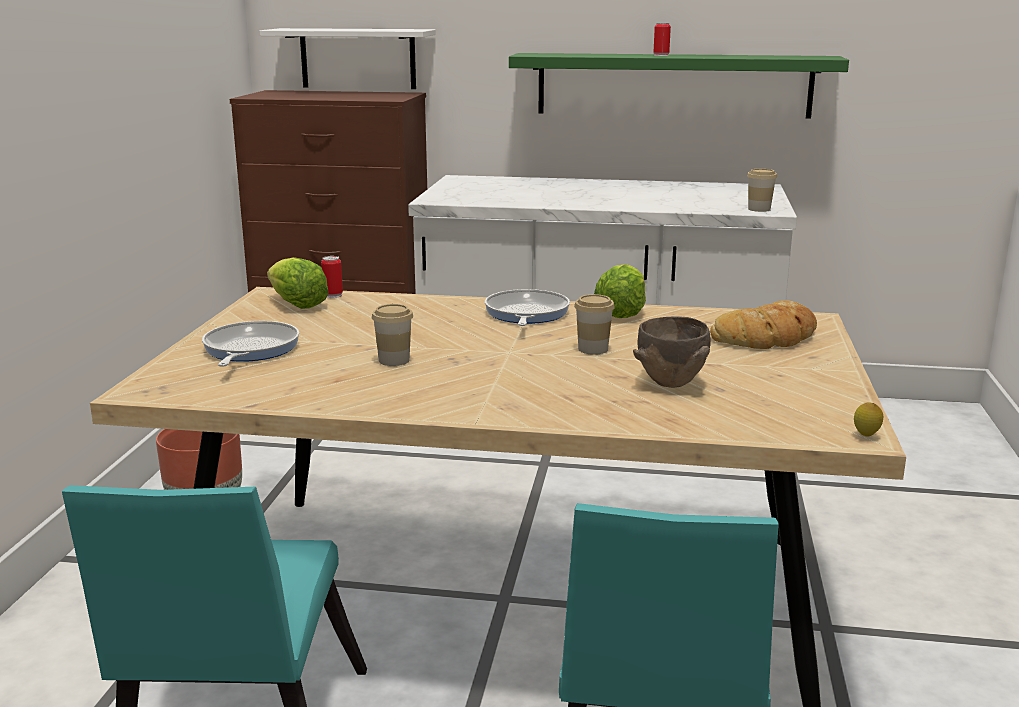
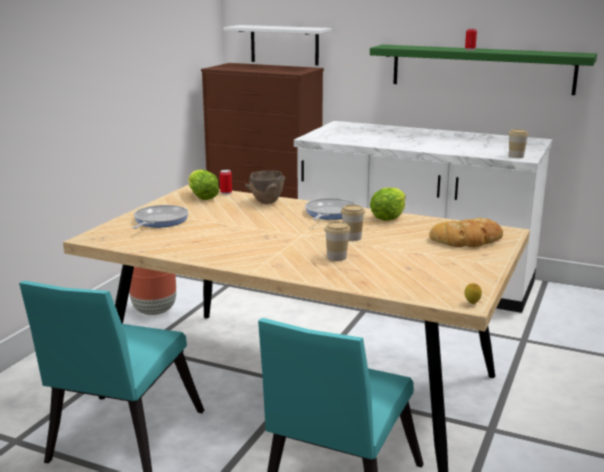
camera: 15 degrees right, 0 degrees up
(394, 360) = (233, 234): cup -> cup (336, 257)
(669, 383) = (380, 262): brown bowl -> brown bowl (266, 202)

